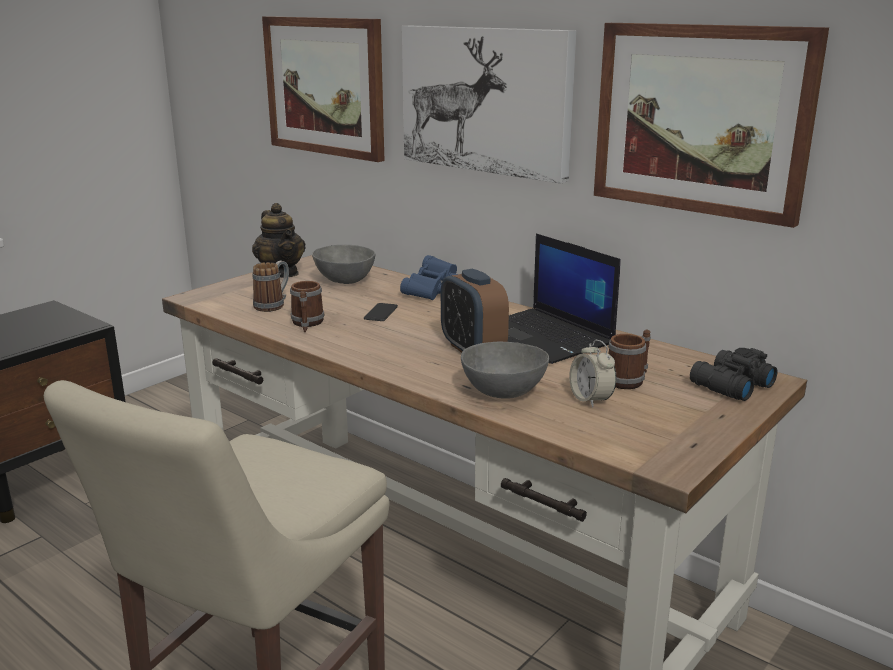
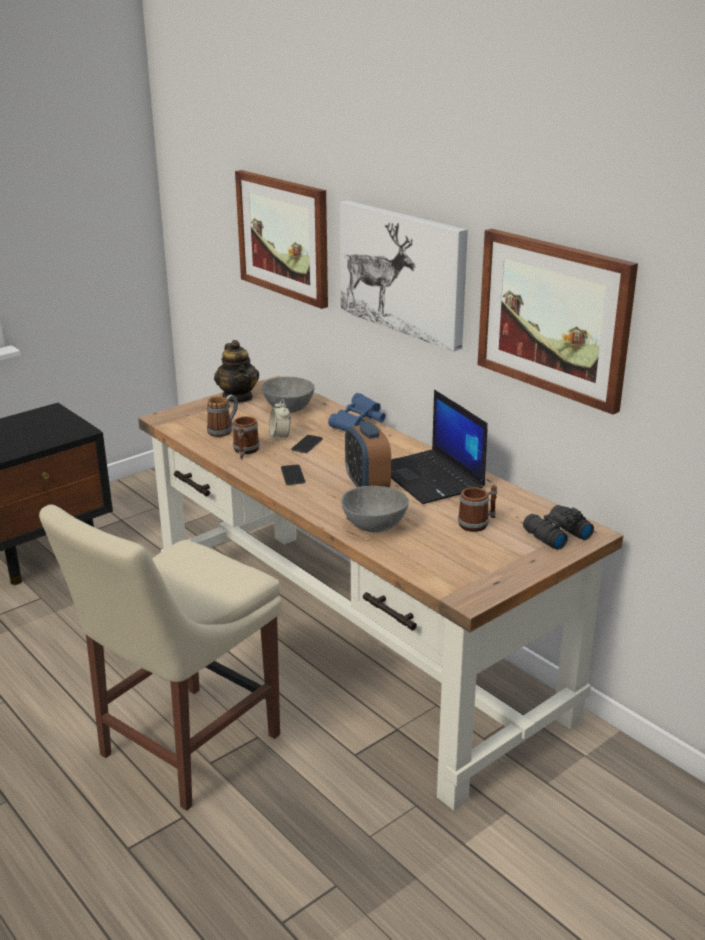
camera: 10 degrees right, 5 degrees up
(375, 345) = (292, 475): none -> phone
(591, 399) = (438, 538): alarm clock -> alarm clock (280, 436)

